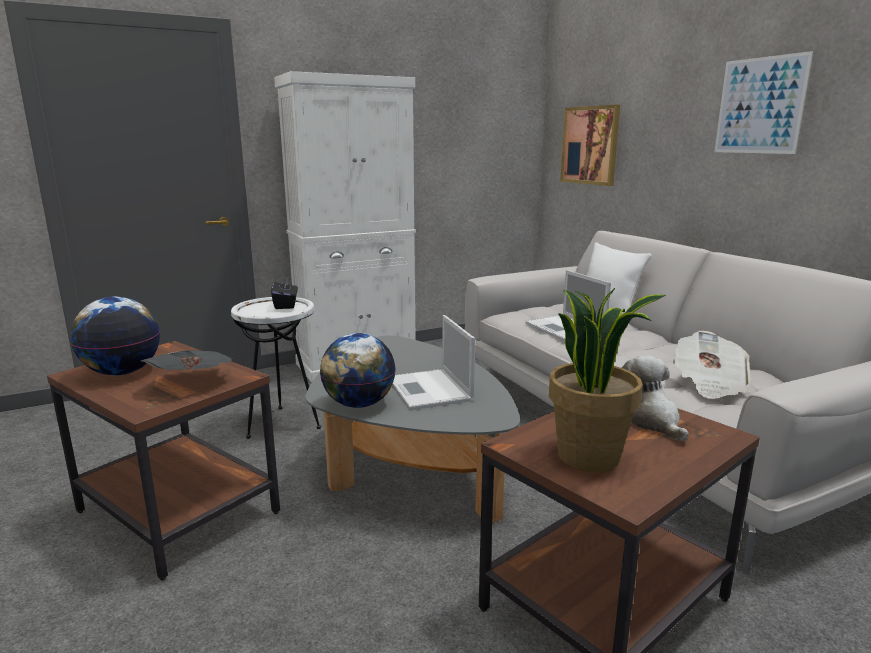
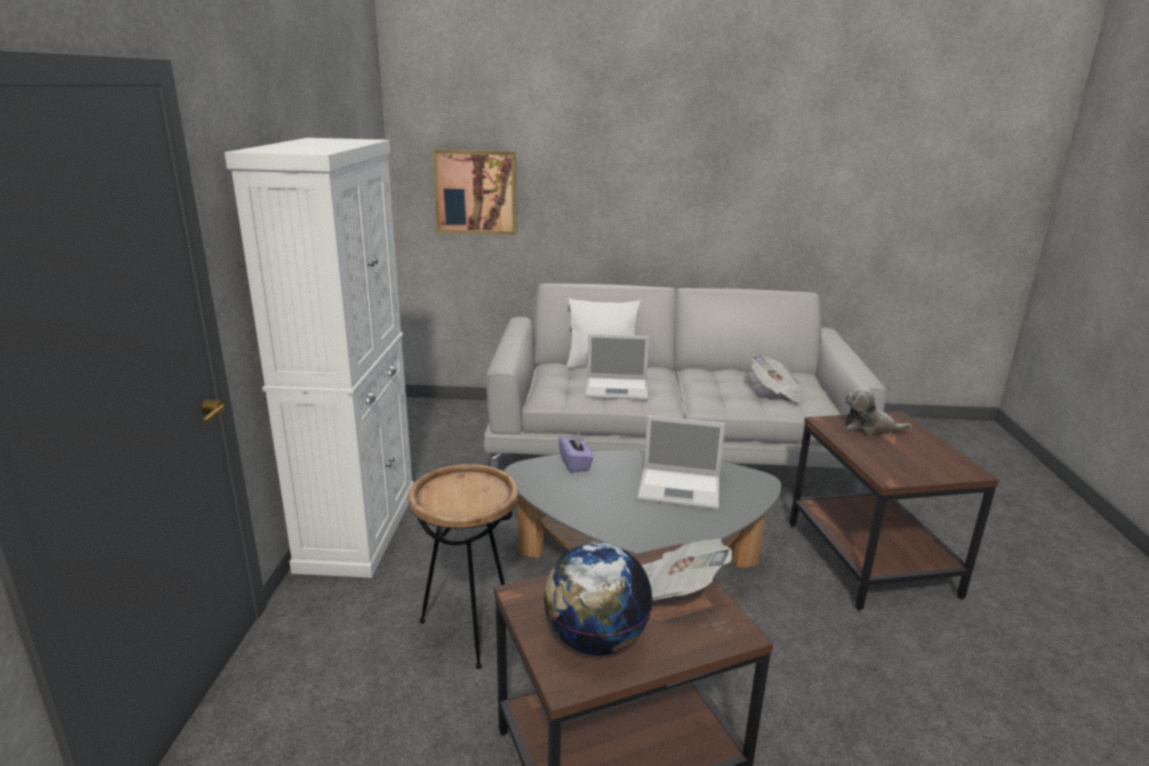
camera: 60 degrees left, 5 degrees up
(283, 424) = (470, 630): white side table -> brown side table
(286, 305) = (464, 482): black tissue box -> none
(359, 404) = (686, 530): globe -> none
(419, 350) = (575, 464): none -> purple tissue box
(589, 455) = (914, 462): potted plant -> none
(760, 106) = (675, 163): picture -> none

